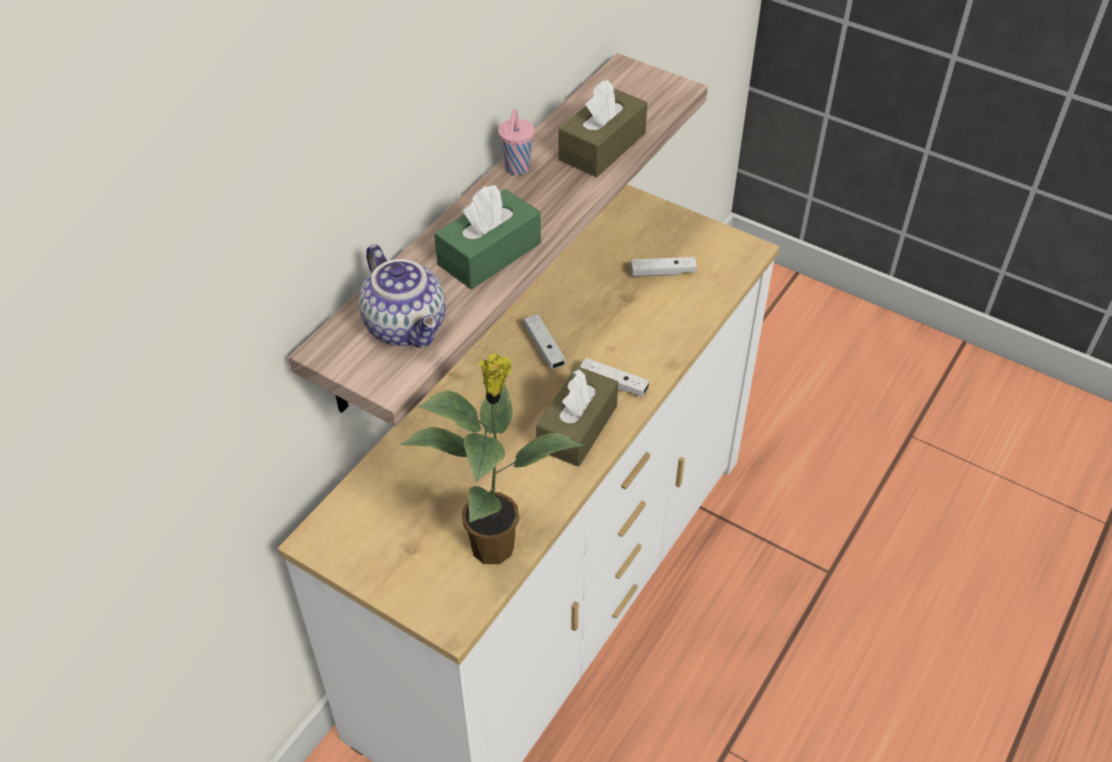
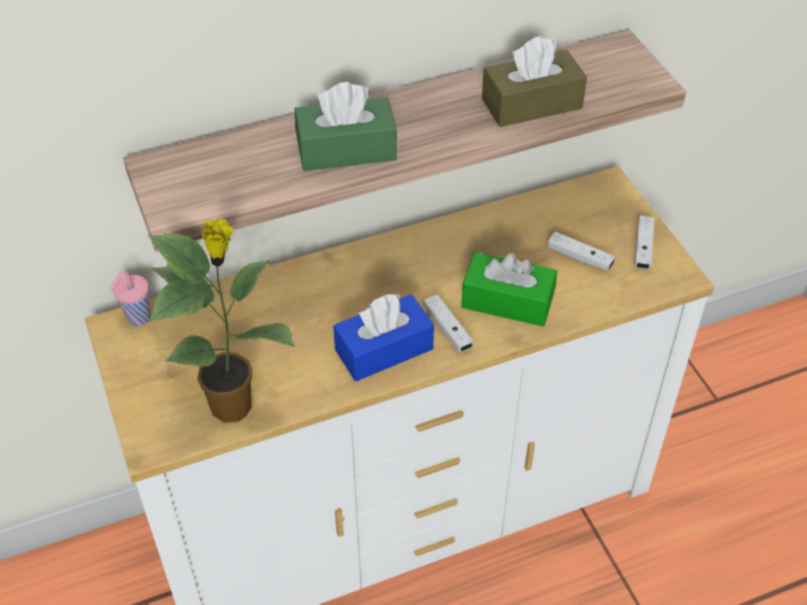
camera: 35 degrees right, 0 degrees up
(408, 326) = (227, 176): teapot -> none
(516, 169) = (439, 91): pink cup -> pink cup (137, 318)
(544, 348) = (418, 270): white game controller -> white game controller (643, 248)
(577, 428) = (384, 349): brown tissue box -> blue tissue box
(639, 336) = (507, 301): none -> green tissue box

